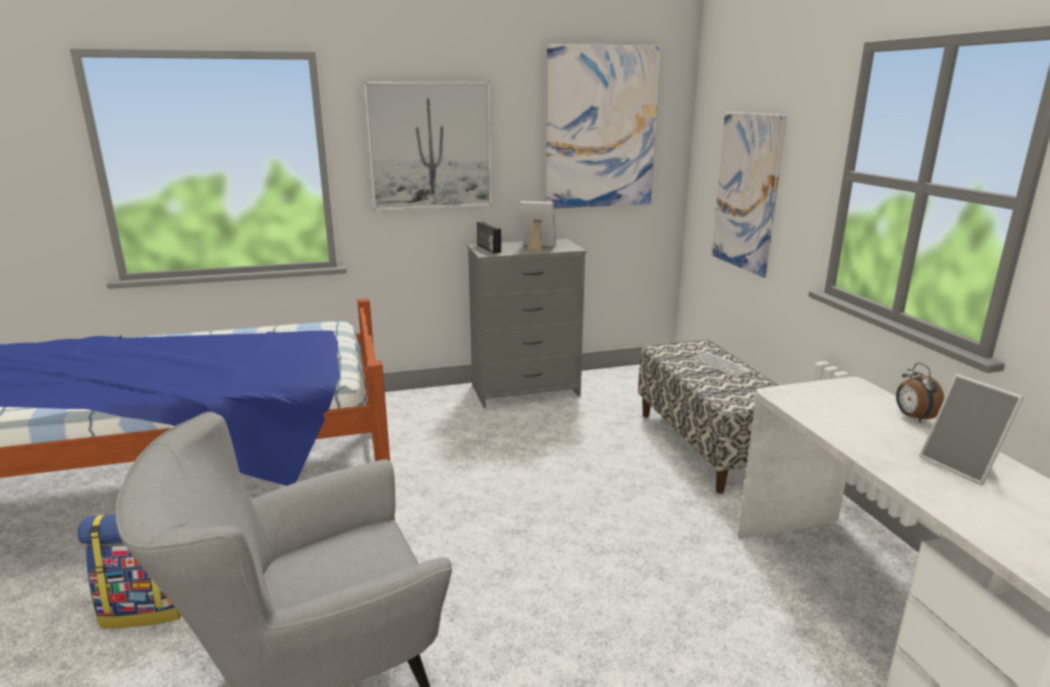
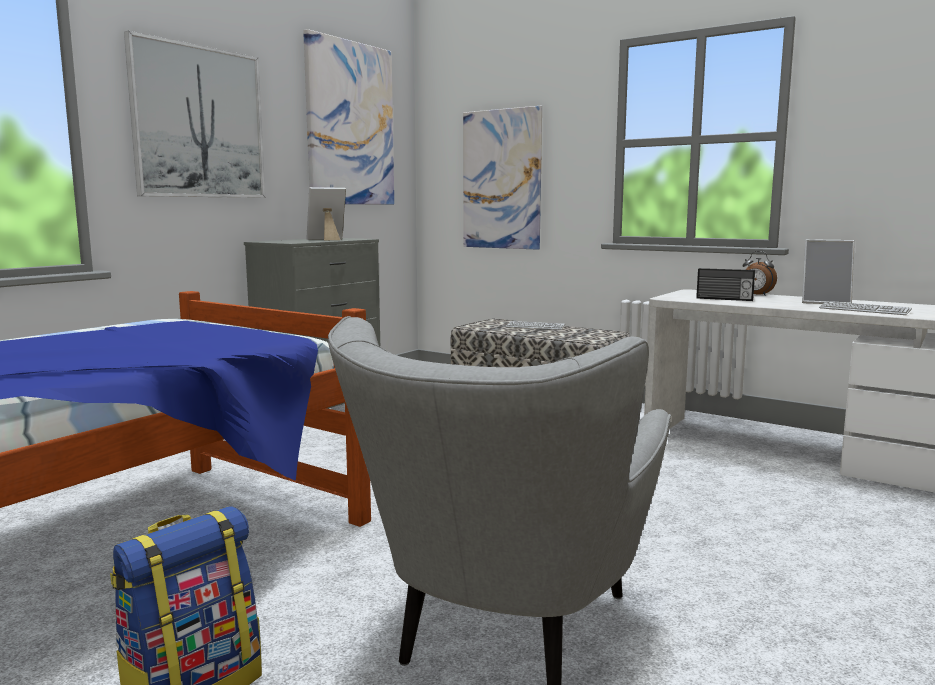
camera: 40 degrees left, 10 degrees down
(488, 248) = (279, 241): radio -> radio (724, 299)
(963, 504) = (864, 310): none -> keyboard

